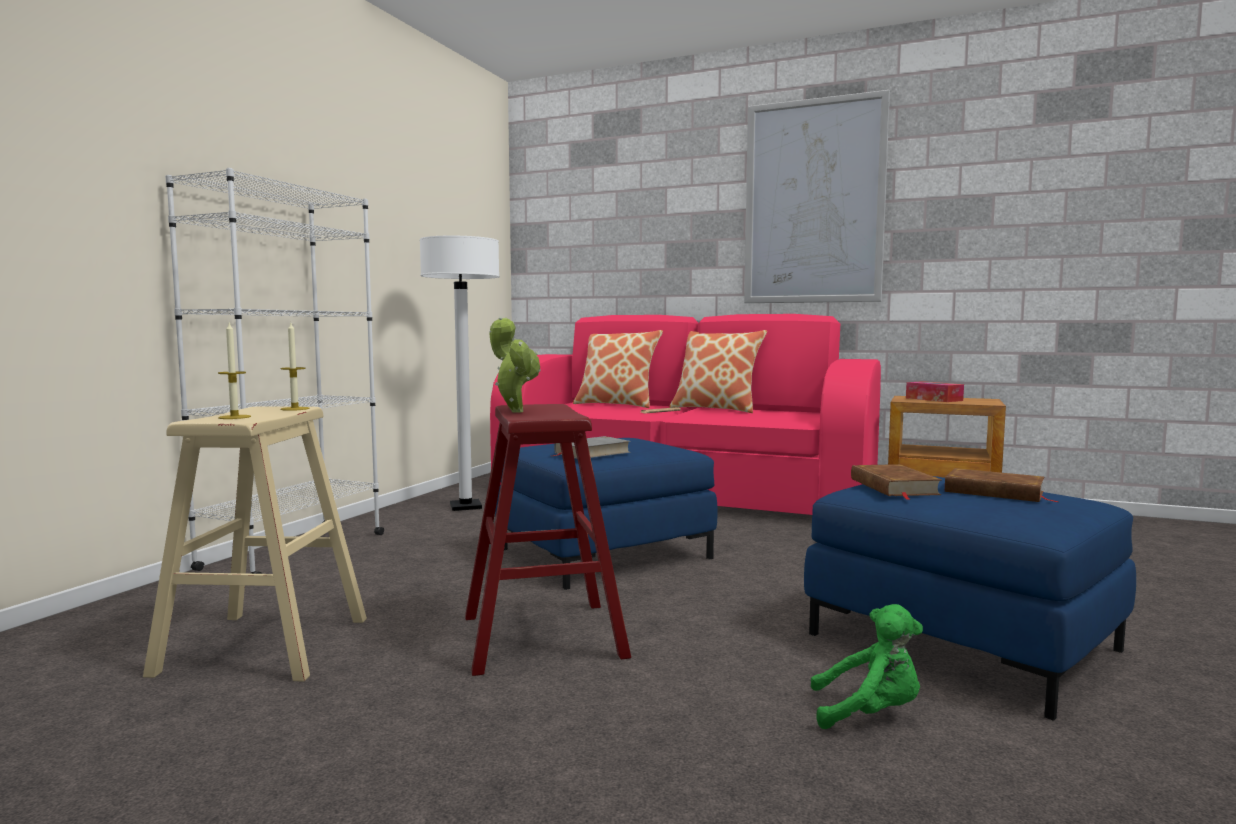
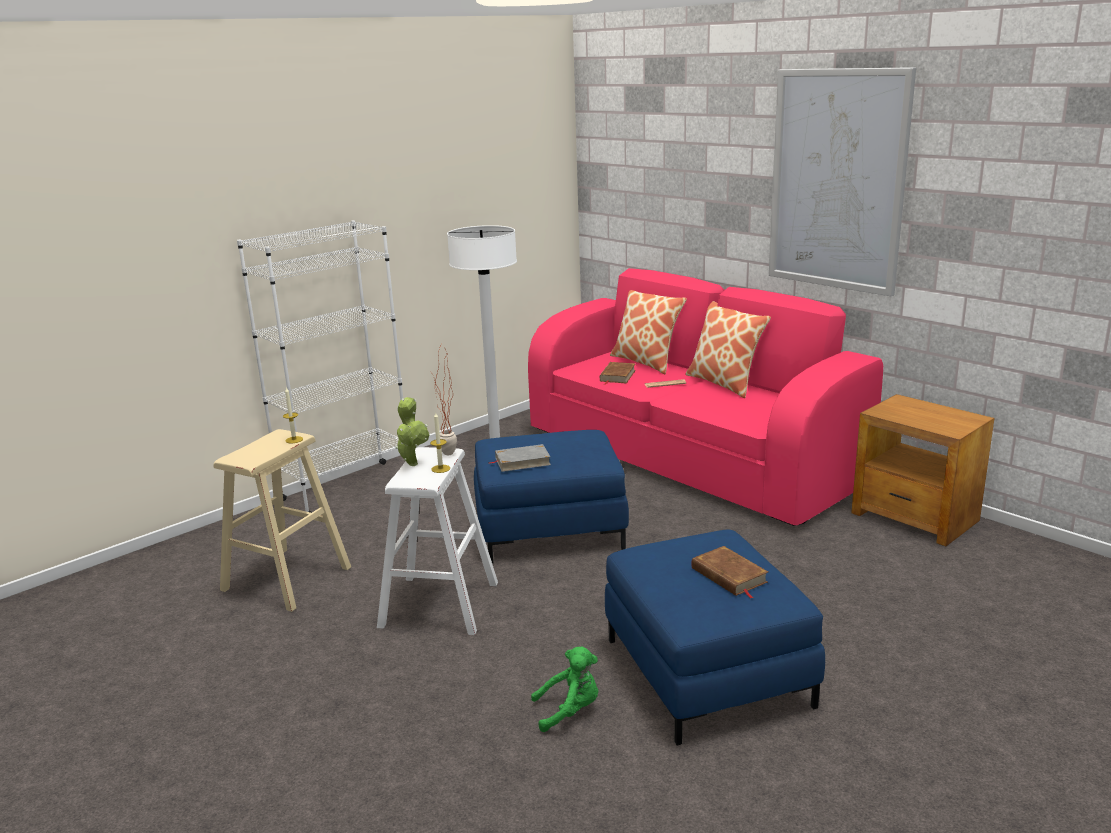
camera: 25 degrees right, 15 degrees up
(234, 417) = (251, 454): candle -> candle (440, 469)
(542, 636) = (439, 604): red stool -> white stool
(555, 406) = (447, 456): none -> potted plant
(869, 713) = (569, 711): green plush toy -> green plush toy turned 45 degrees counterclockwise
(893, 487) = (666, 554): brown book -> brown book (617, 376)
(933, 399) = (915, 412): tissue box -> none

